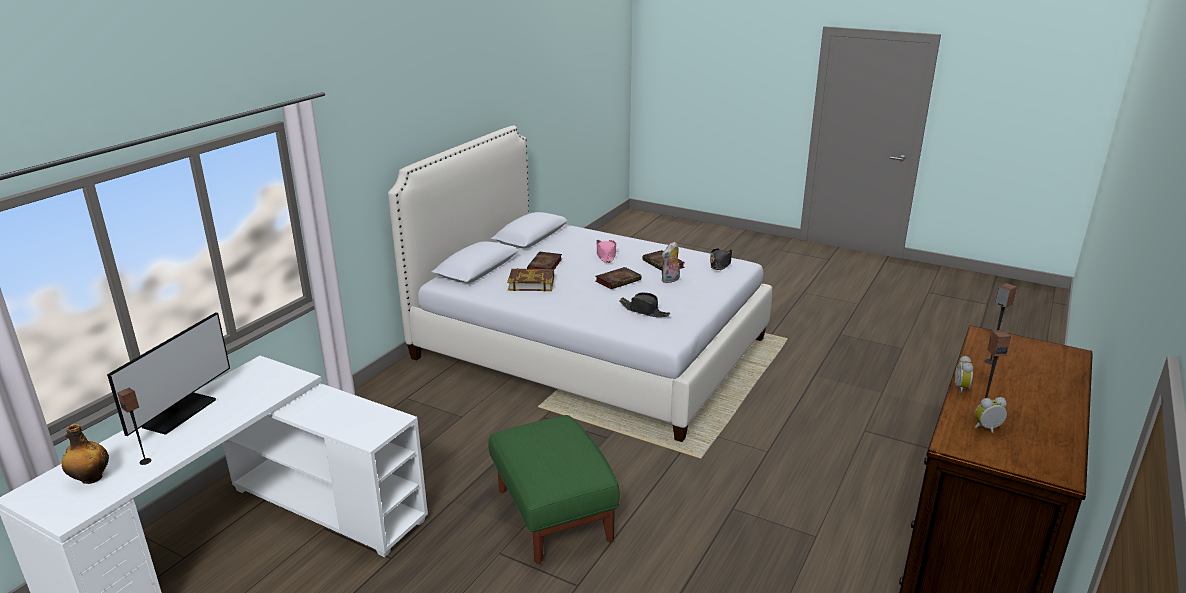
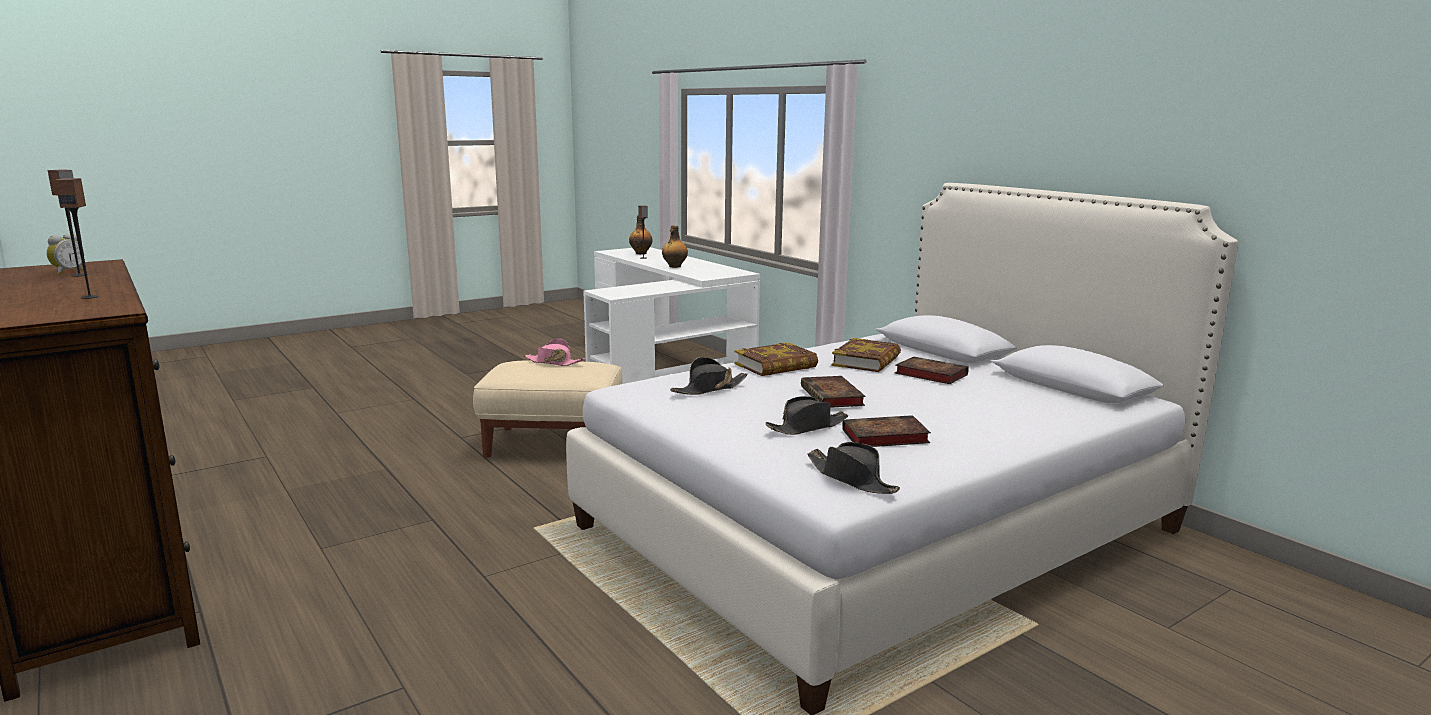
camera: 115 degrees right, 10 degrees down
(179, 413) = (693, 262): monitor -> none
(223, 416) = (674, 266): none -> bottle
(553, 514) = (554, 444): green ottoman -> beige ottoman
(570, 305) = (776, 366): none -> book
(606, 255) = (953, 410): pink hat -> pink hat (554, 362)
(670, 280) = (807, 427): plush toy -> black hat
(962, 388) = (113, 280): alarm clock -> none

